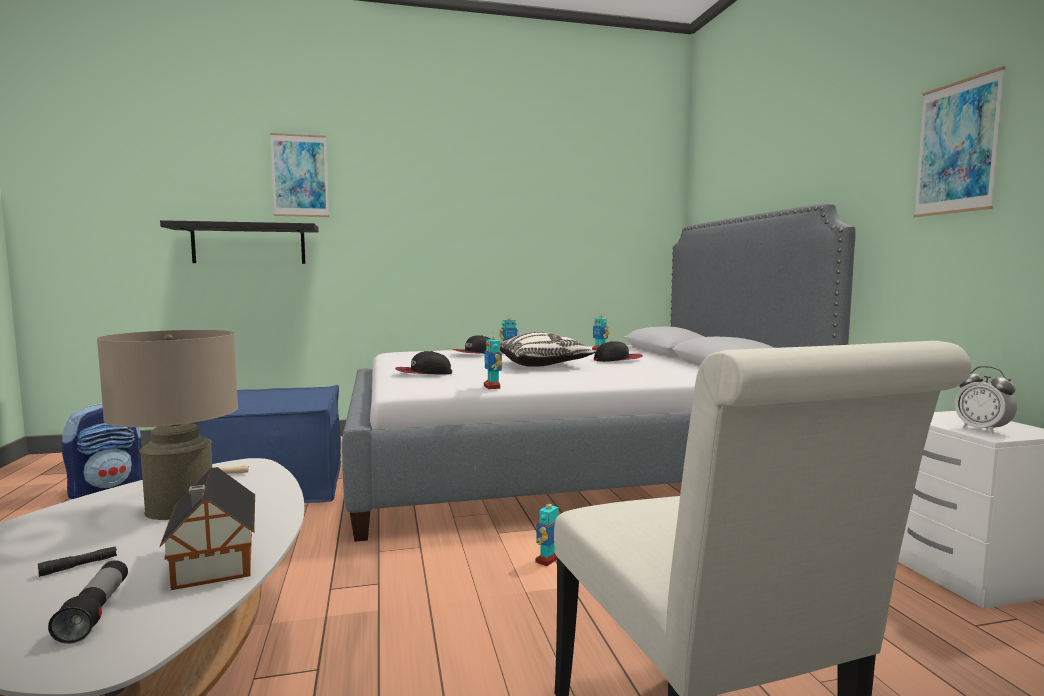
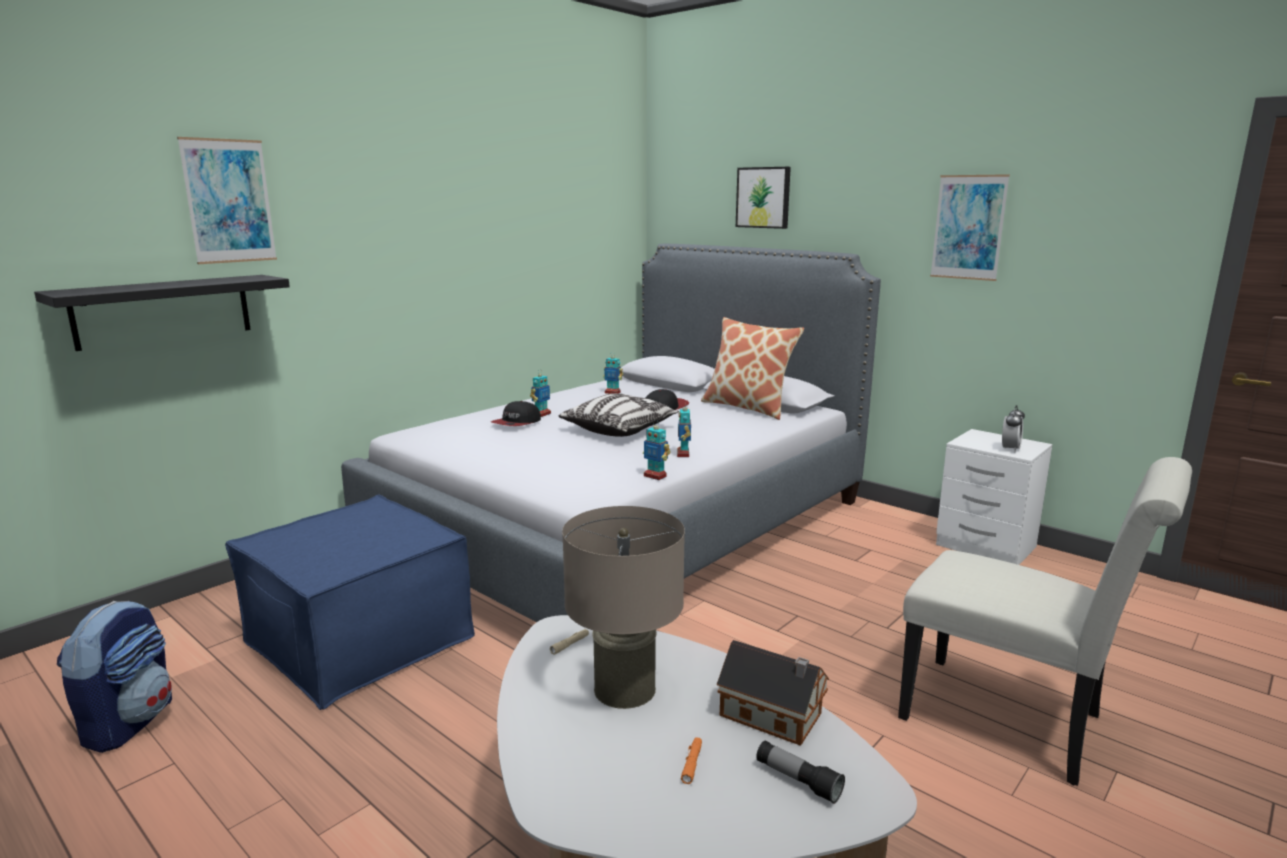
camera: 35 degrees left, 10 degrees up
(79, 566) = (691, 764): black flashlight -> orange flashlight
(423, 373) = (542, 469): cap -> none
(548, 560) = (755, 625): toy robot -> toy robot (683, 454)
(699, 366) = (748, 407): none -> pillow
(765, 166) = (763, 197): none -> picture
(982, 430) = (1010, 449): alarm clock -> alarm clock turned 90 degrees counterclockwise

